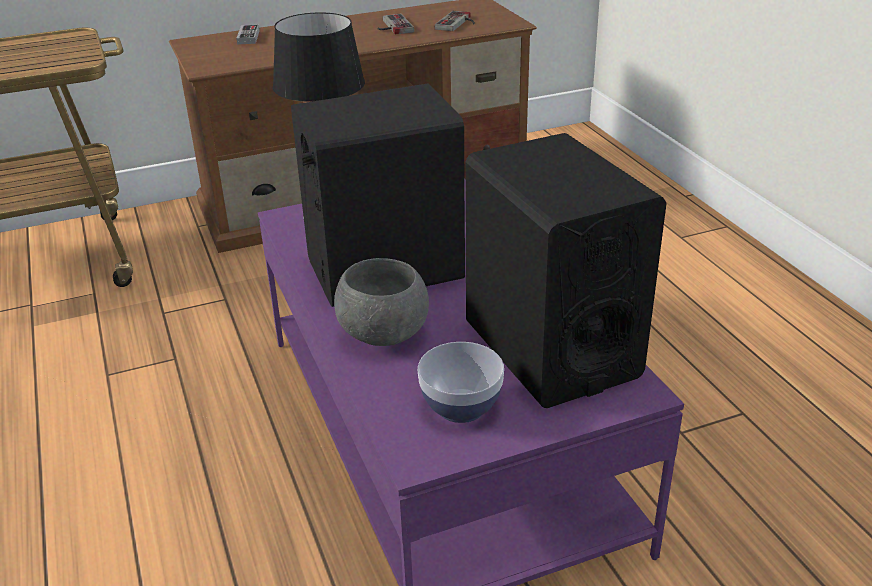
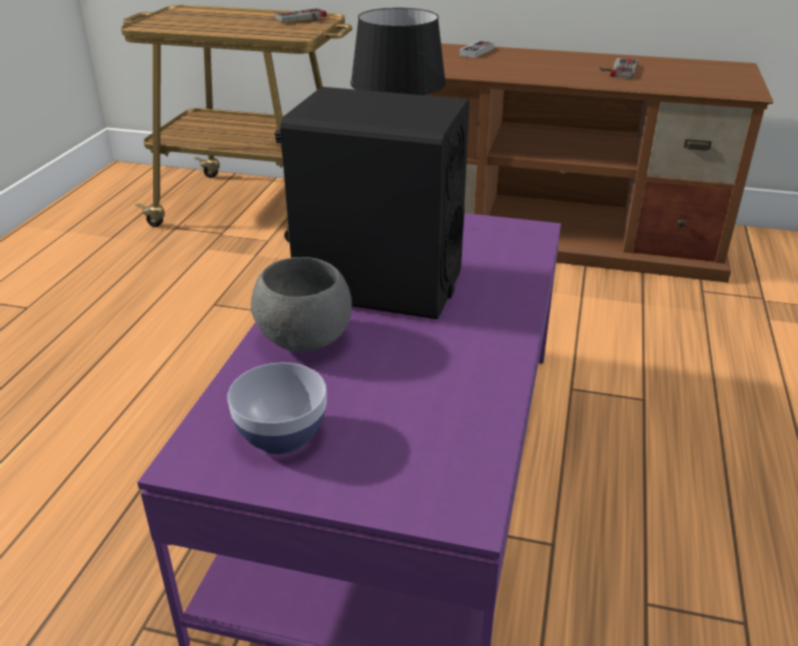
camera: 35 degrees right, 0 degrees up
(458, 23) = (688, 80): game controller -> game controller (303, 18)
(550, 349) = (433, 422): black speaker -> none

